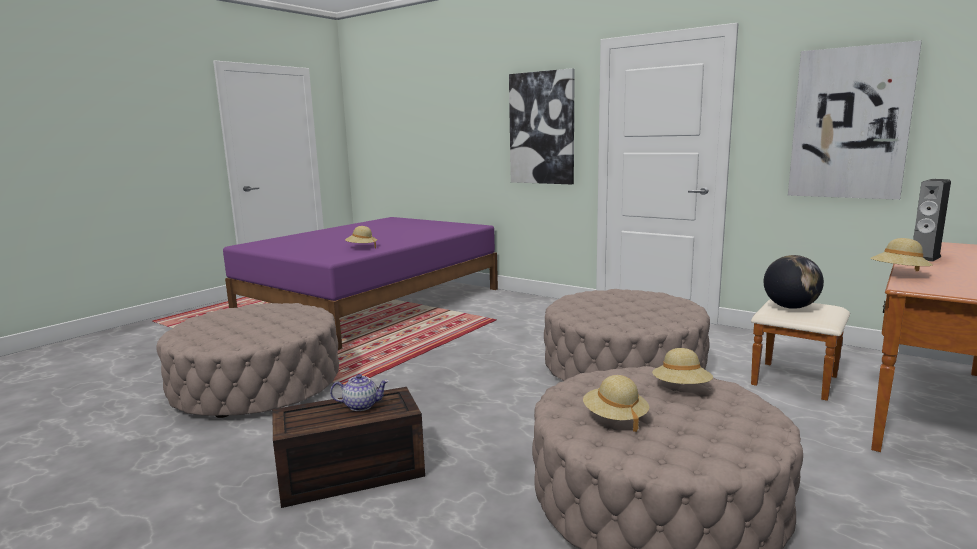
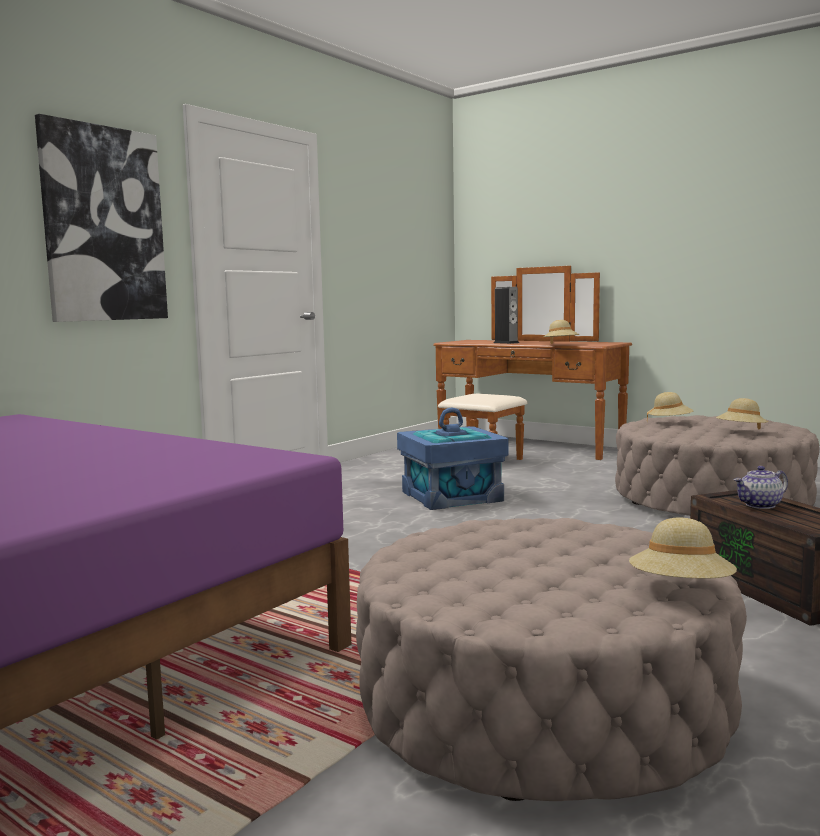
camera: 90 degrees left, 5 degrees down
(361, 247) = (163, 453): beige hat -> beige hat (681, 589)
(361, 405) = (760, 505): teapot -> teapot turned 105 degrees counterclockwise
(623, 367) = (451, 496): beige ottoman -> blue storage box
(790, 307) = (484, 396): globe -> none
(850, 123) = (388, 249): picture -> none

